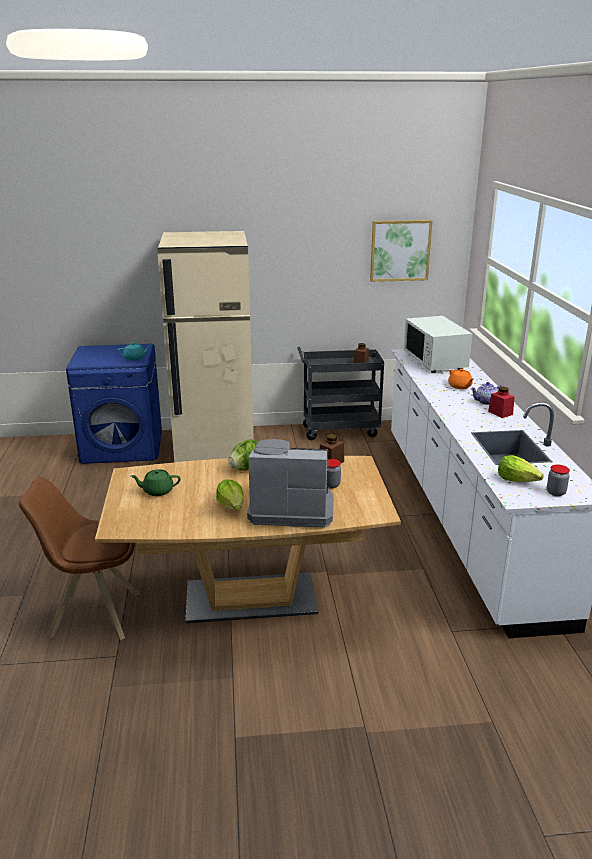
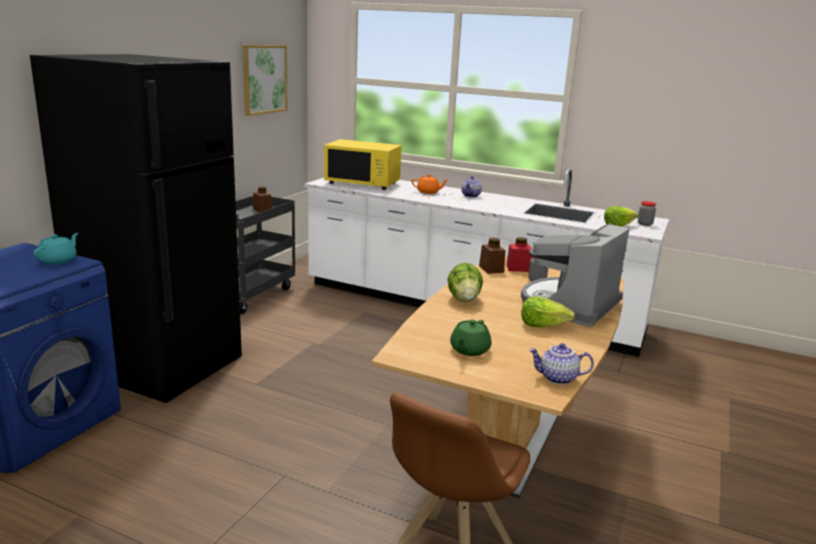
camera: 60 degrees left, 5 degrees down
(141, 528) = (557, 378): none -> teapot
(215, 446) = (161, 362): beige fridge -> black fridge
(435, 362) = (362, 183): white microwave -> yellow microwave
(500, 413) = (497, 199): red jar -> red jar (518, 268)

